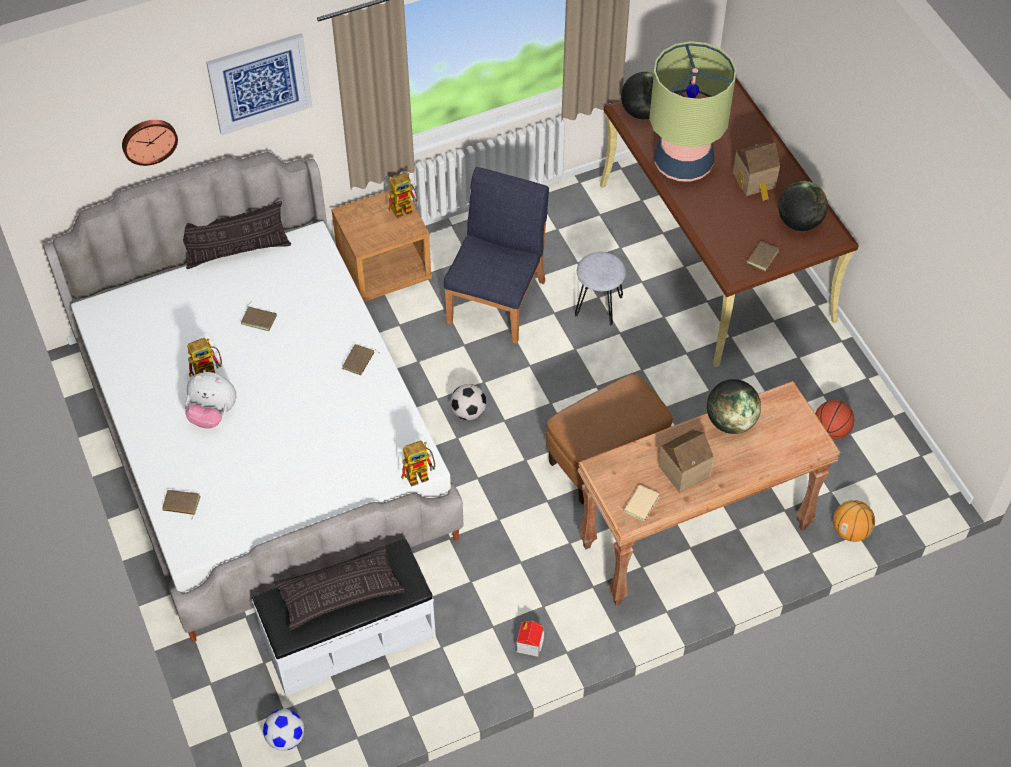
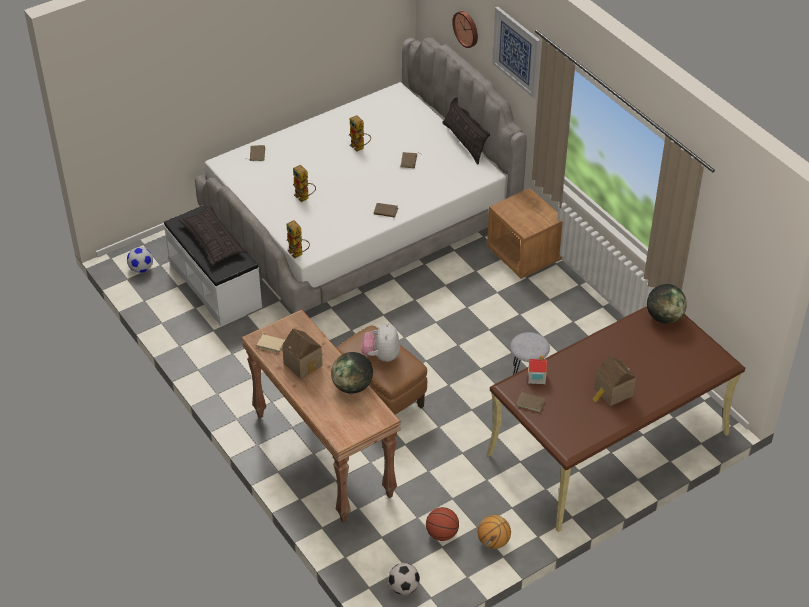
camera: 80 degrees right, 10 degrees down
(212, 414) = (327, 155): plush toy -> plush toy (381, 356)
(405, 208) = (543, 223): toy robot -> toy robot (304, 198)
(468, 412) = (407, 317): football -> football (404, 588)
(497, 300) = (514, 319): blue chair -> none
(529, 645) = (220, 374): toy house -> toy house (536, 377)
(683, 163) = (616, 347): table lamp -> none
(799, 222) = (576, 424): globe -> none
(850, 531) = (346, 552): basketball -> basketball (493, 542)

